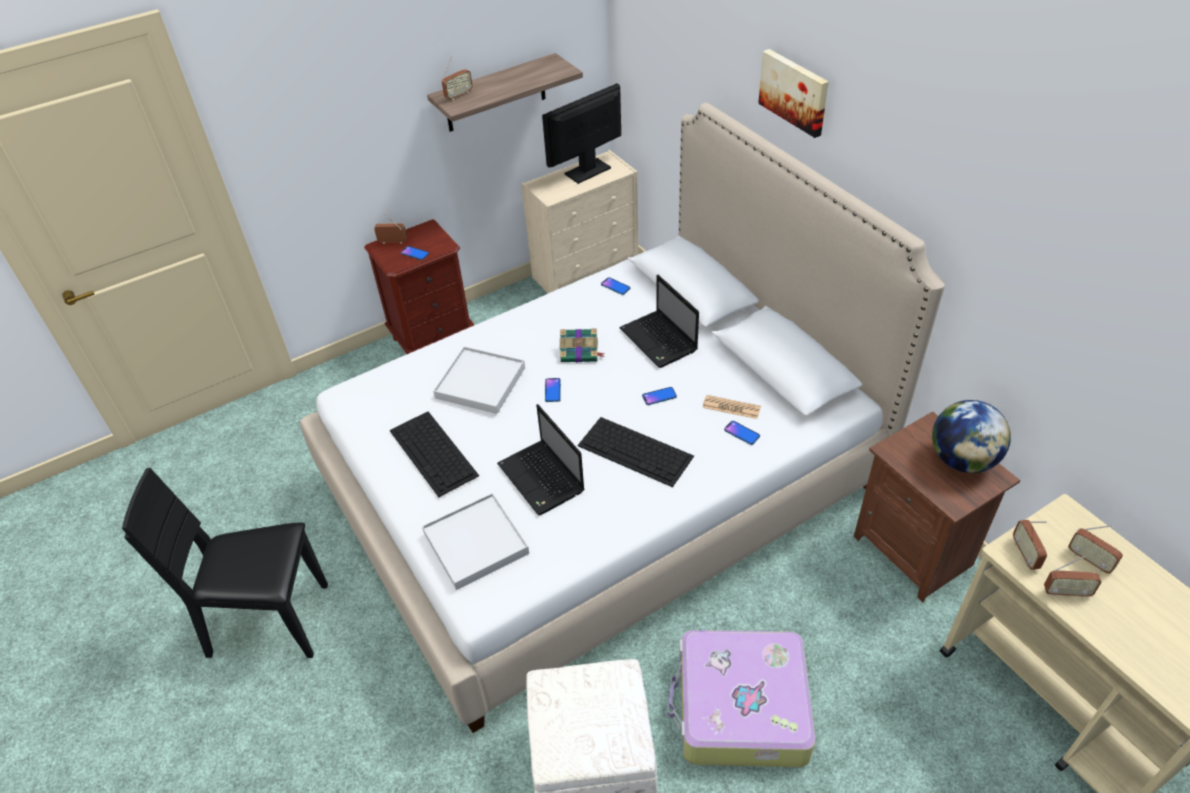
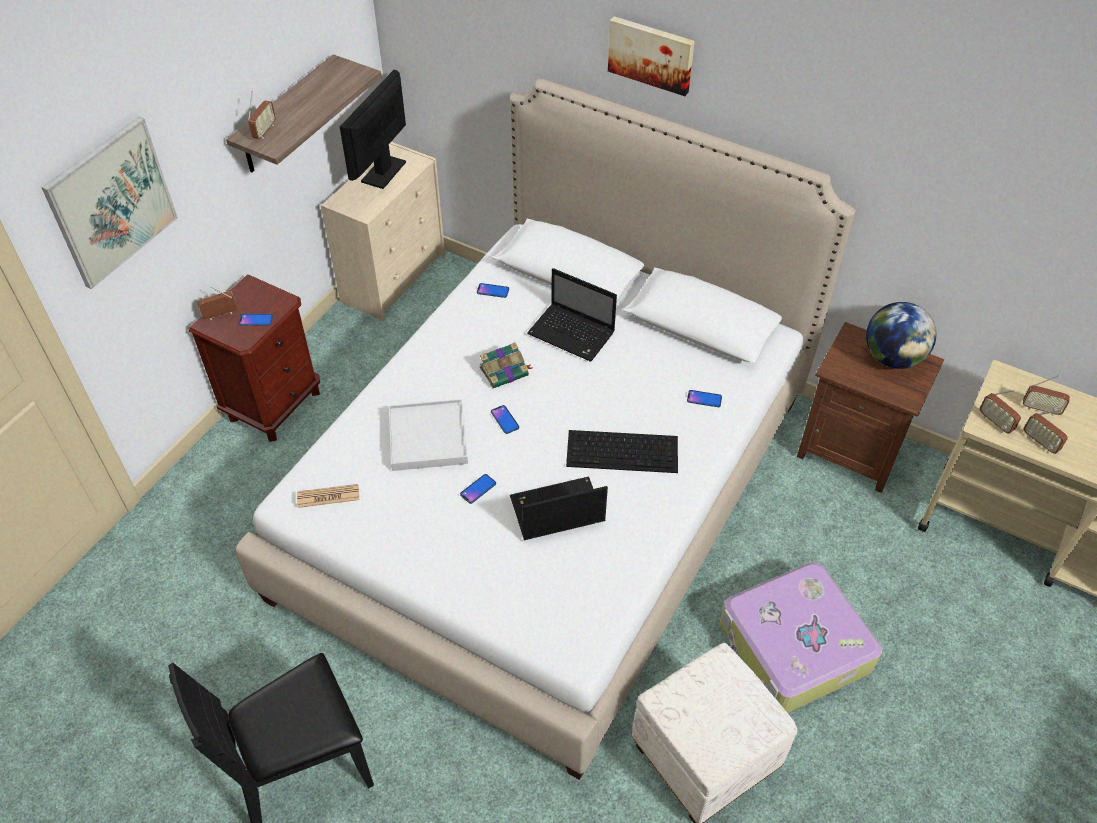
camera: 30 degrees left, 5 degrees up
(301, 113) = (112, 202): none -> picture
(434, 453) = (432, 527): keyboard -> none
(475, 543) = (535, 599): white tray -> none
(542, 479) = (555, 511): laptop -> laptop turned 135 degrees clockwise
(659, 396) = (608, 390): phone -> phone (478, 489)
(731, 407) = (680, 378): newspaper -> newspaper (328, 496)
(1066, 592) = (1040, 442): radio -> radio turned 75 degrees clockwise

